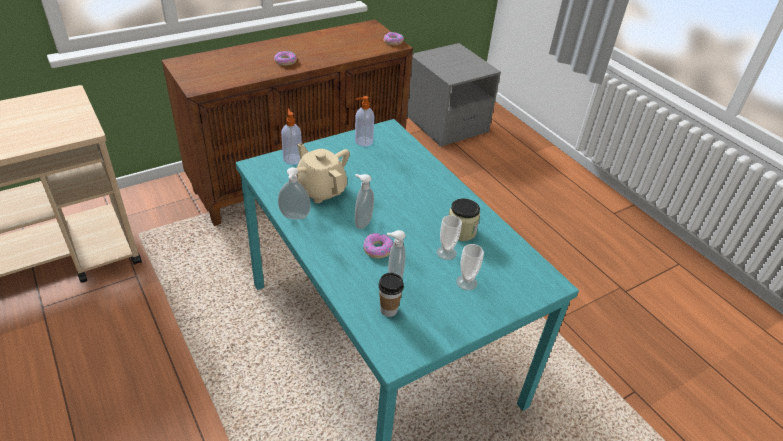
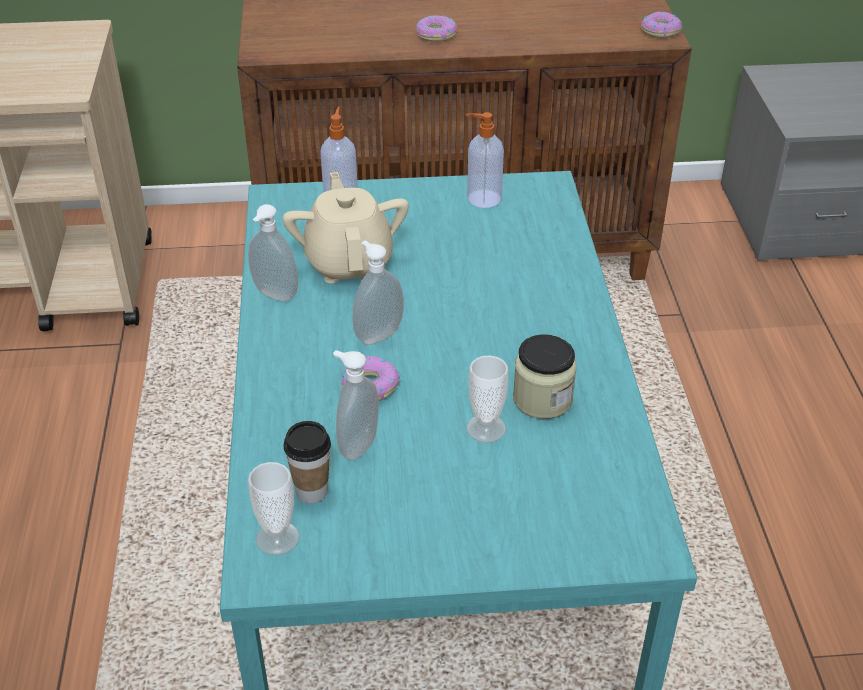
camera: 30 degrees right, 0 degrees up
(466, 282) = (483, 490): cup -> cup (277, 538)

